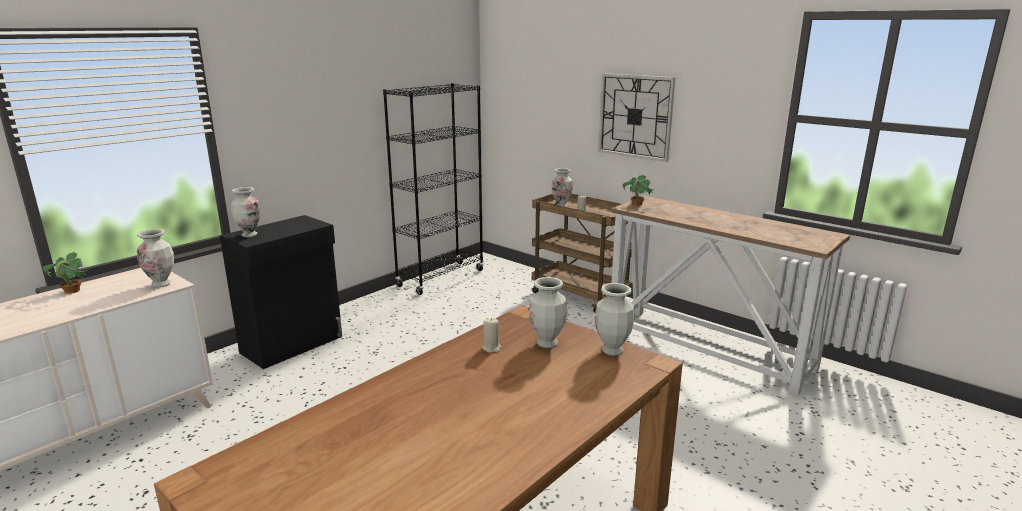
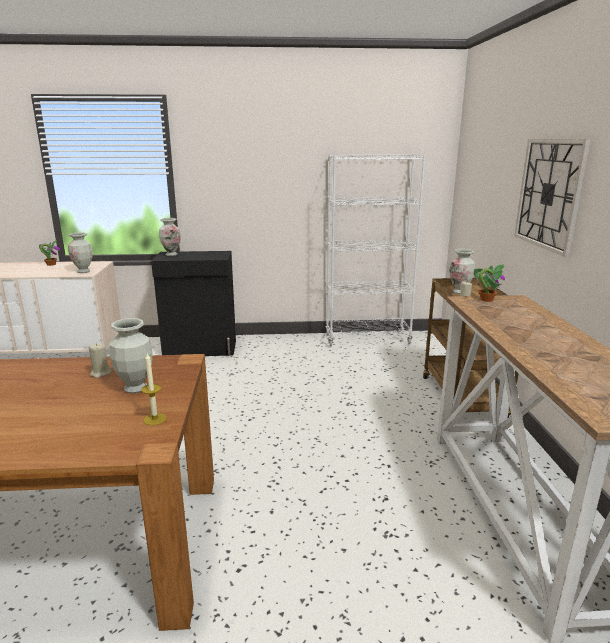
camera: 45 degrees right, 0 degrees up
(440, 278) = (367, 339): black bookcase -> white bookcase
(612, 351) = (155, 419): vase -> candle

